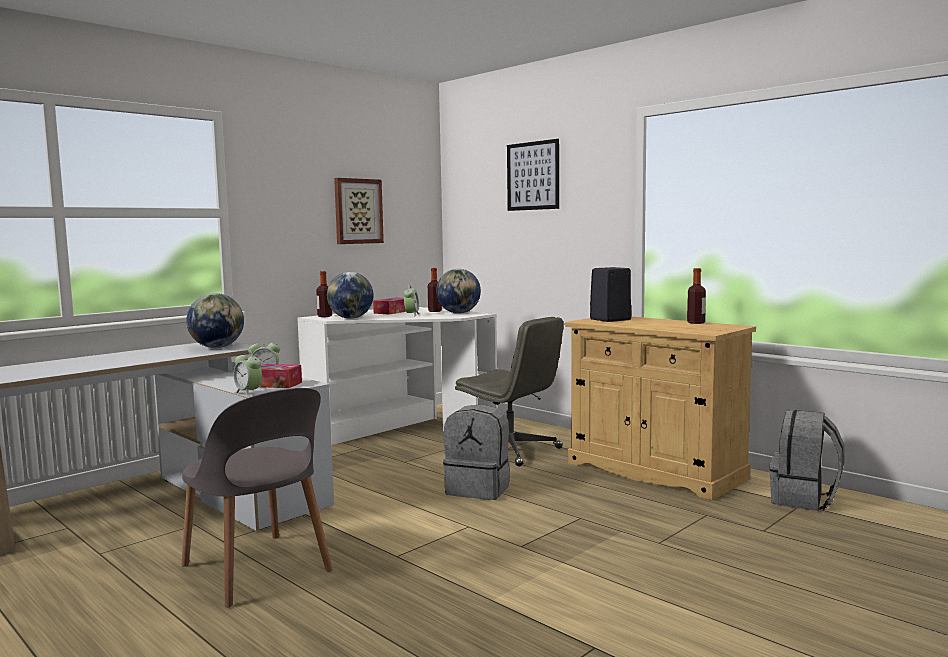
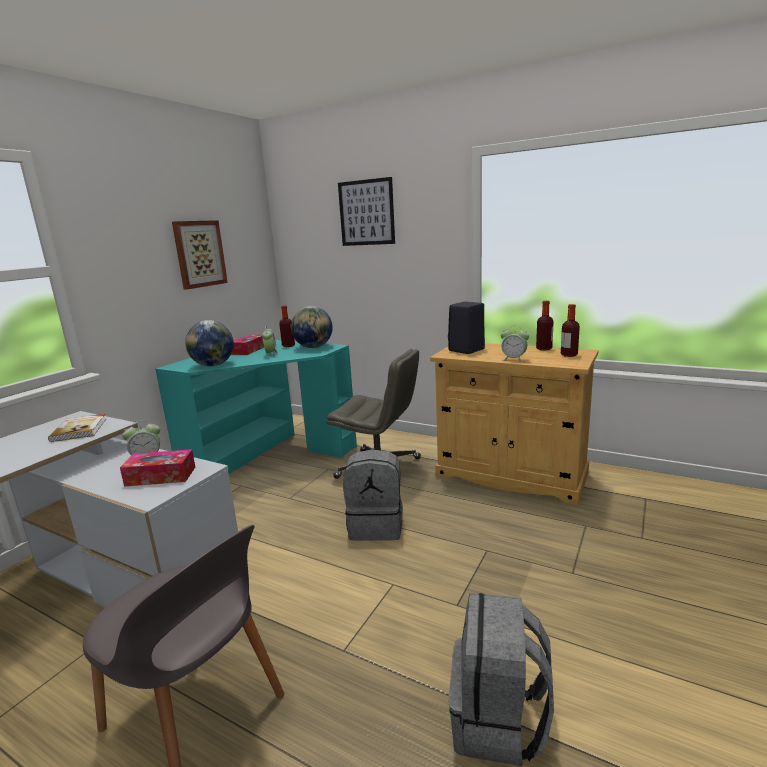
camera: 15 degrees left, 10 degrees up
(217, 347) = (80, 429): globe -> book
(248, 393) = (140, 500): alarm clock -> alarm clock (514, 359)
(324, 316) = (183, 364): bottle -> bottle (569, 355)
(401, 431) = (269, 456): white desk -> turquoise desk
(804, 500) = (644, 492): grey backpack -> grey backpack (498, 721)

